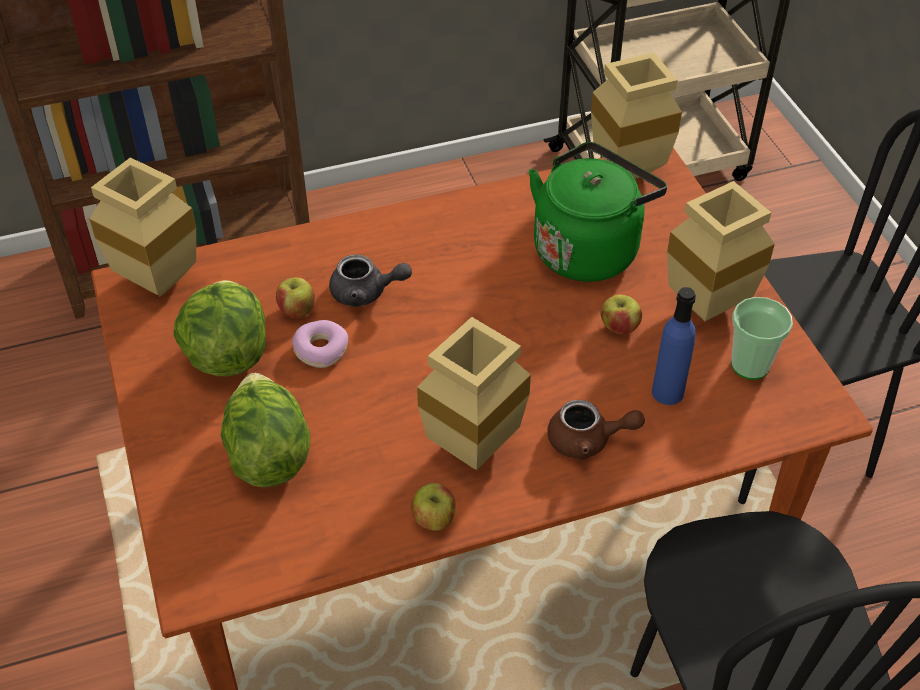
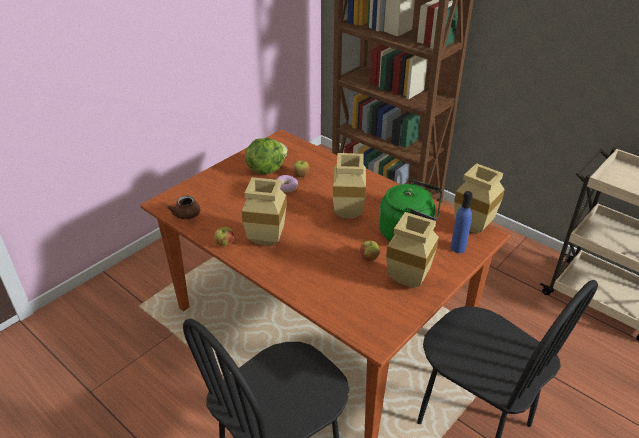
camera: 60 degrees right, 10 degrees down
(163, 283) = (287, 144): beige vase -> beige vase (349, 215)
(268, 454) = (227, 195): lettuce -> none
(366, 293) = (324, 186): grey teapot -> none
(588, 441) = (295, 270): brown teapot -> brown teapot (187, 216)
(667, 392) = (343, 284): blue bottle -> blue bottle (458, 248)
(750, 365) = (384, 306): cup -> none

